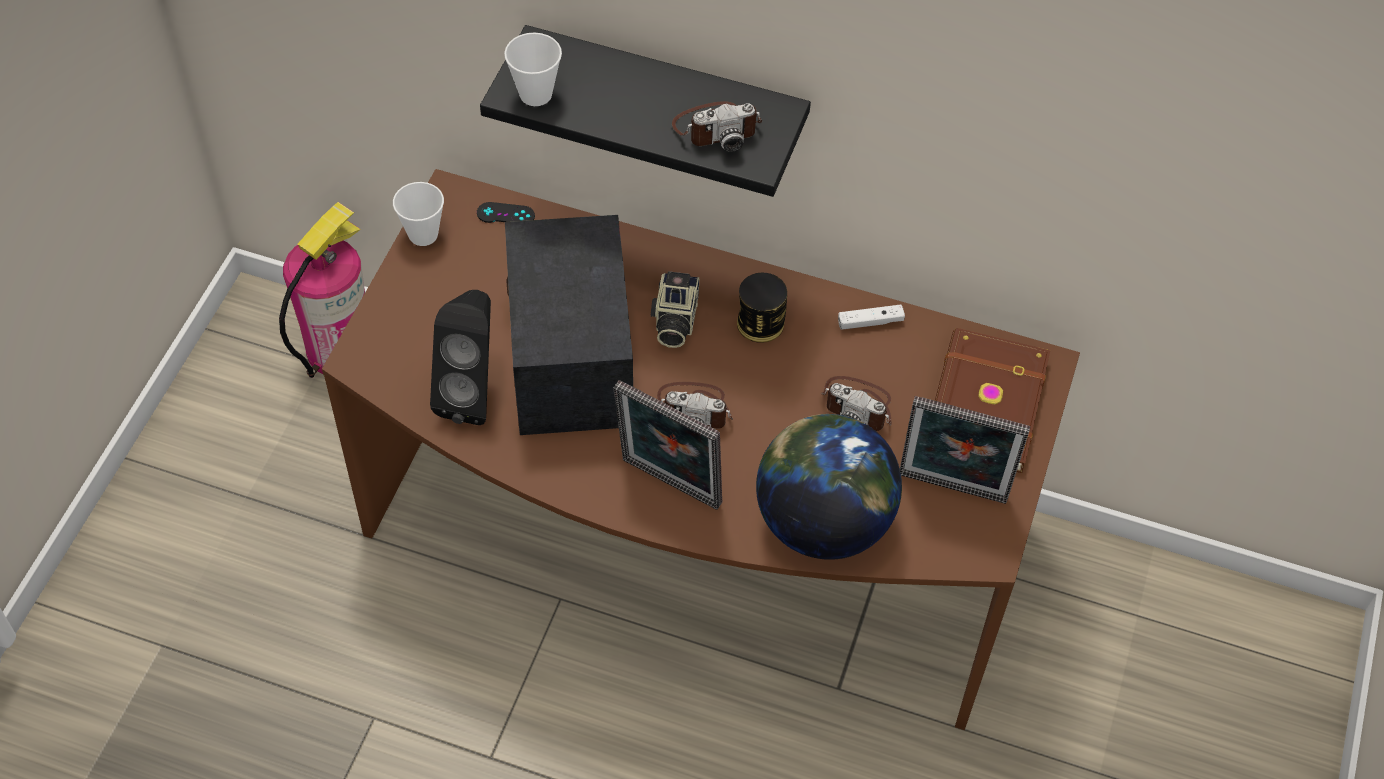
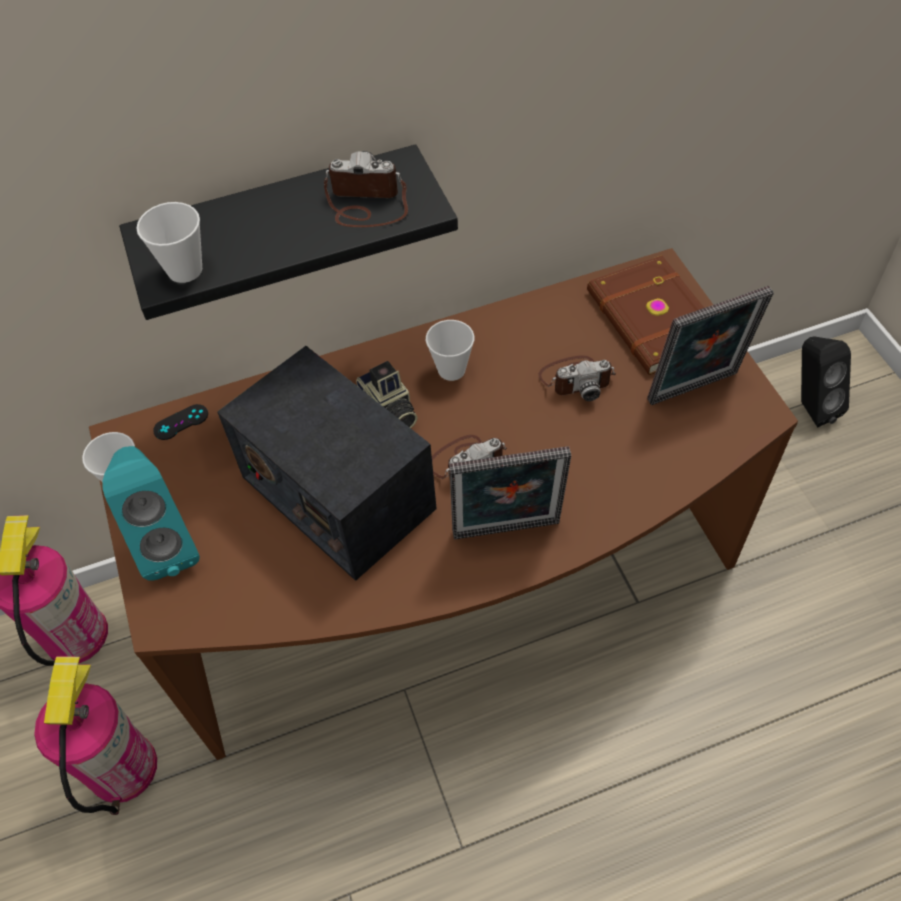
camera: 35 degrees left, 0 degrees up
(288, 485) = (122, 768): none -> fire extinguisher
(411, 305) = (167, 544): none -> turquoise speaker
(472, 393) = (285, 576): black speaker -> black speaker (809, 406)
(716, 128) = (366, 204): camera -> camera turned 120 degrees counterclockwise
(760, 323) = (451, 370): can -> cup
(822, 522) = (638, 475): globe -> none
(870, 322) = (524, 318): white game controller -> none

